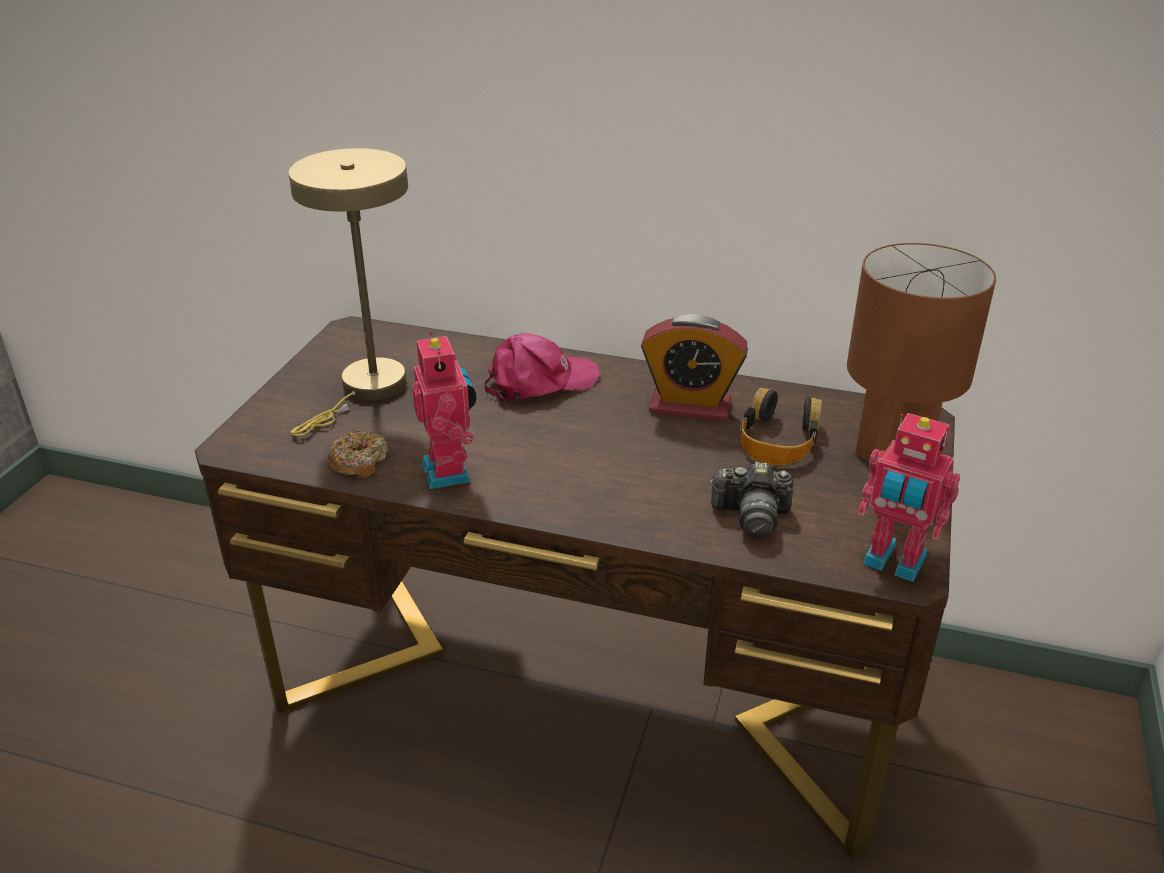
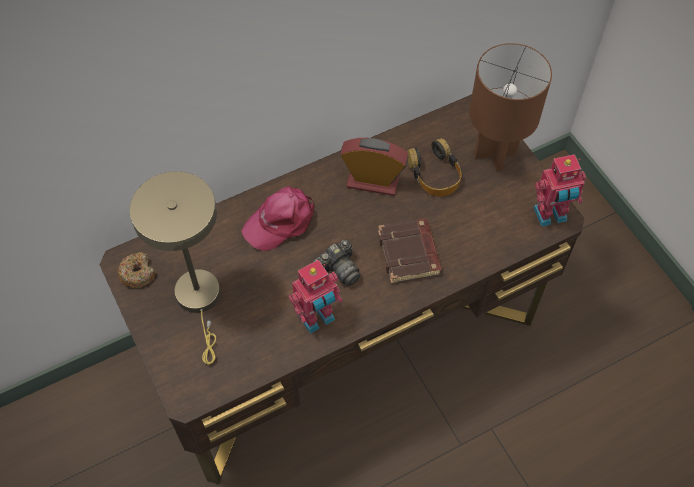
camera: 45 degrees left, 25 degrees up
(359, 462) = (266, 351): donut -> donut (137, 273)
(450, 471) = (317, 319): toy robot -> toy robot turned 120 degrees clockwise
(539, 382) = (281, 221): pink cap -> pink cap turned 150 degrees counterclockwise
(640, 485) = (410, 254): none -> brown book
(690, 406) = (373, 181): alarm clock -> alarm clock turned 135 degrees counterclockwise
(751, 516) = (474, 234): camera -> camera (337, 270)

